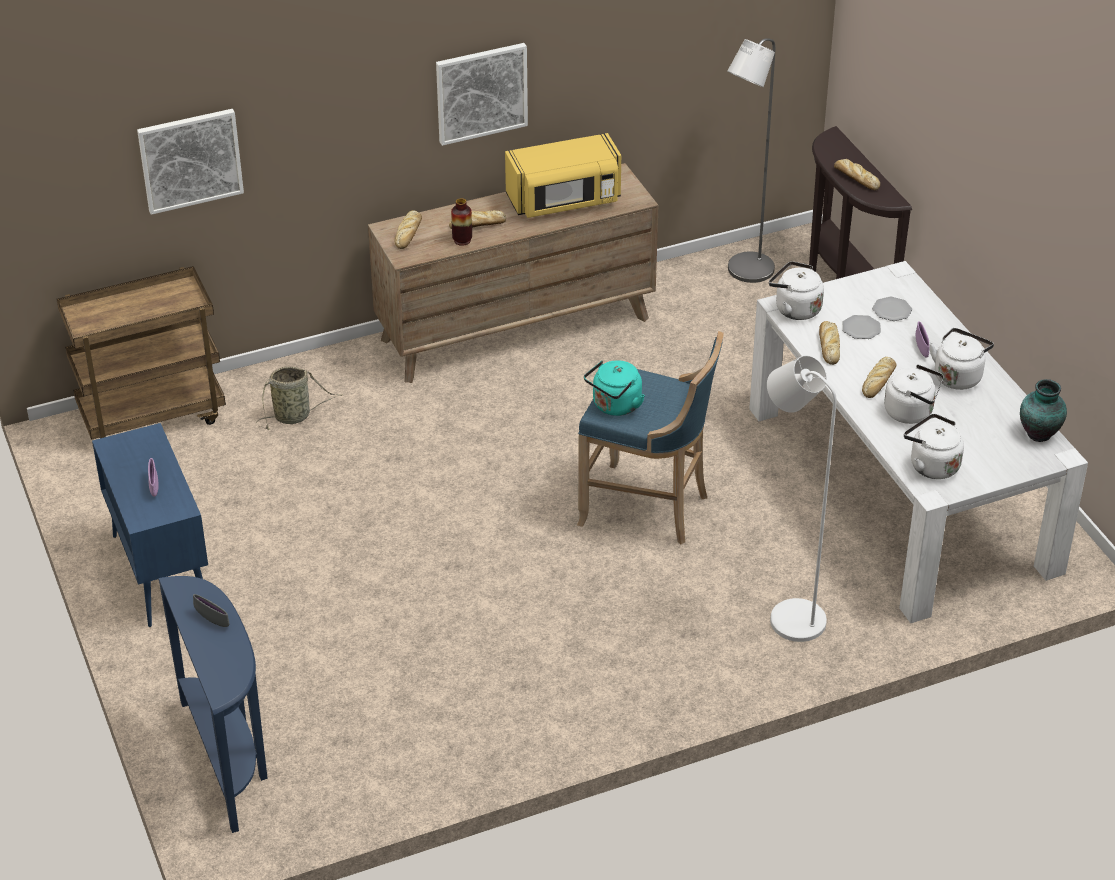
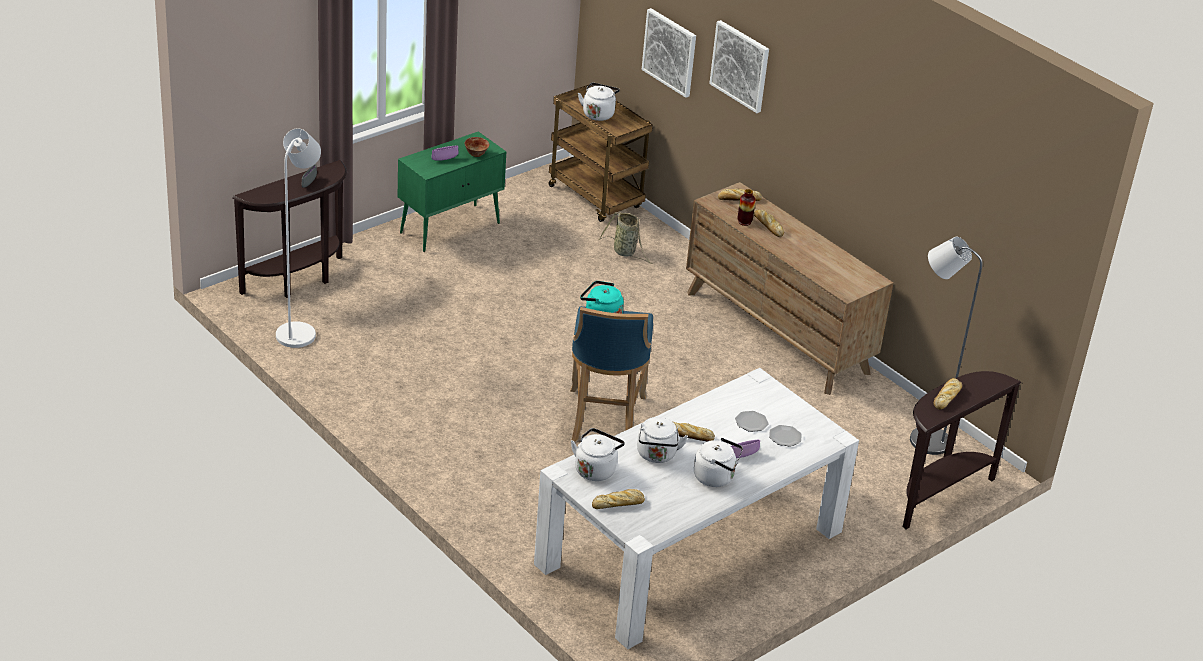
camera: 70 degrees right, 5 degrees down
(155, 453) = (476, 154): none -> bowl
(160, 571) = (450, 228): blue cabinet -> green cabinet
(229, 758) = (299, 281): blue console table -> brown console table
(481, 92) = (824, 146): picture -> picture (740, 66)
(564, 201) = (823, 260): yellow microwave -> none
(788, 616) = (516, 500): white floor lamp -> white floor lamp (299, 331)
(795, 309) = (757, 386): white kettle -> white kettle (598, 114)
(829, 345) = (720, 407): bread -> bread (619, 503)
(1040, 433) = (663, 525): vase -> none

